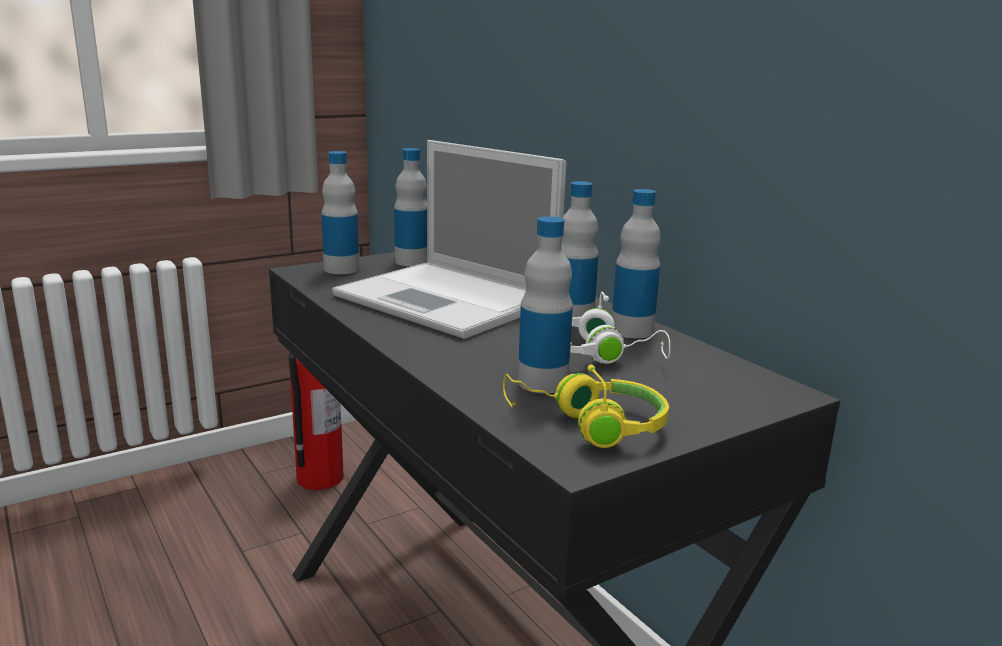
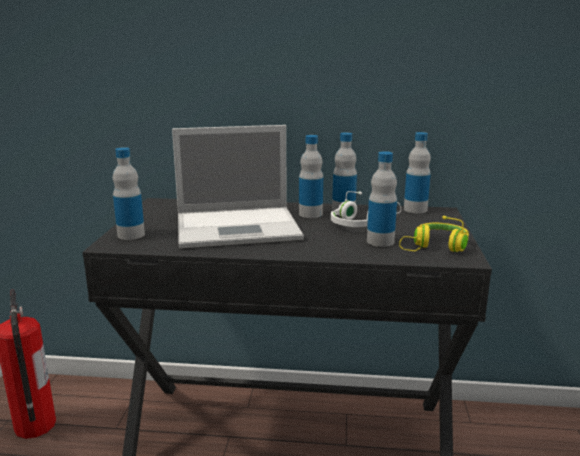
camera: 50 degrees left, 0 degrees up
(411, 261) = (155, 217): bottle -> bottle (415, 209)

